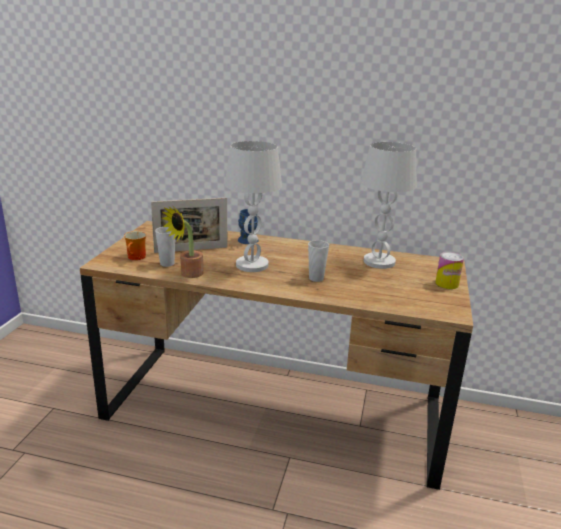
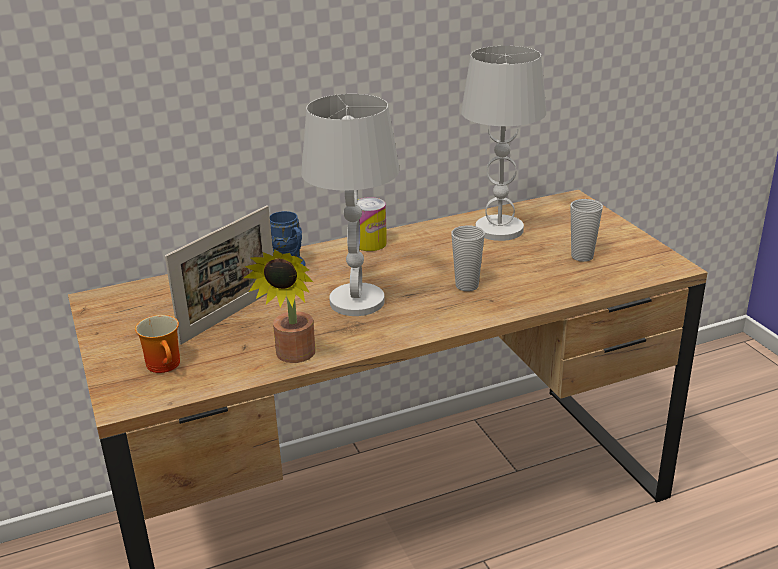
camera: 35 degrees left, 5 degrees up
(167, 264) = (233, 354): cup -> cup (582, 256)
(446, 284) = (610, 229): can -> can (370, 243)

